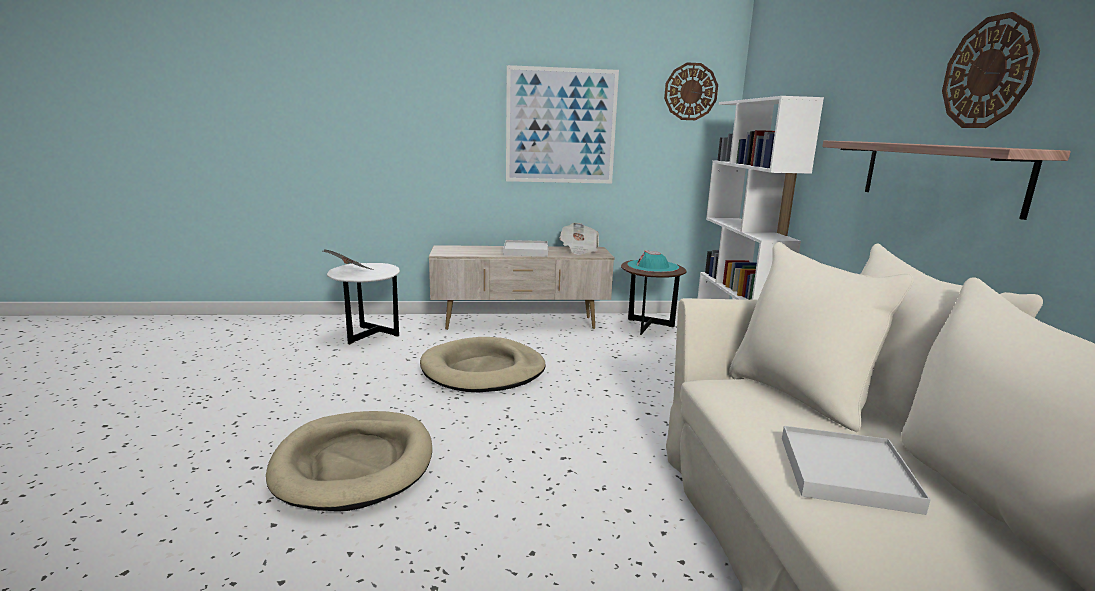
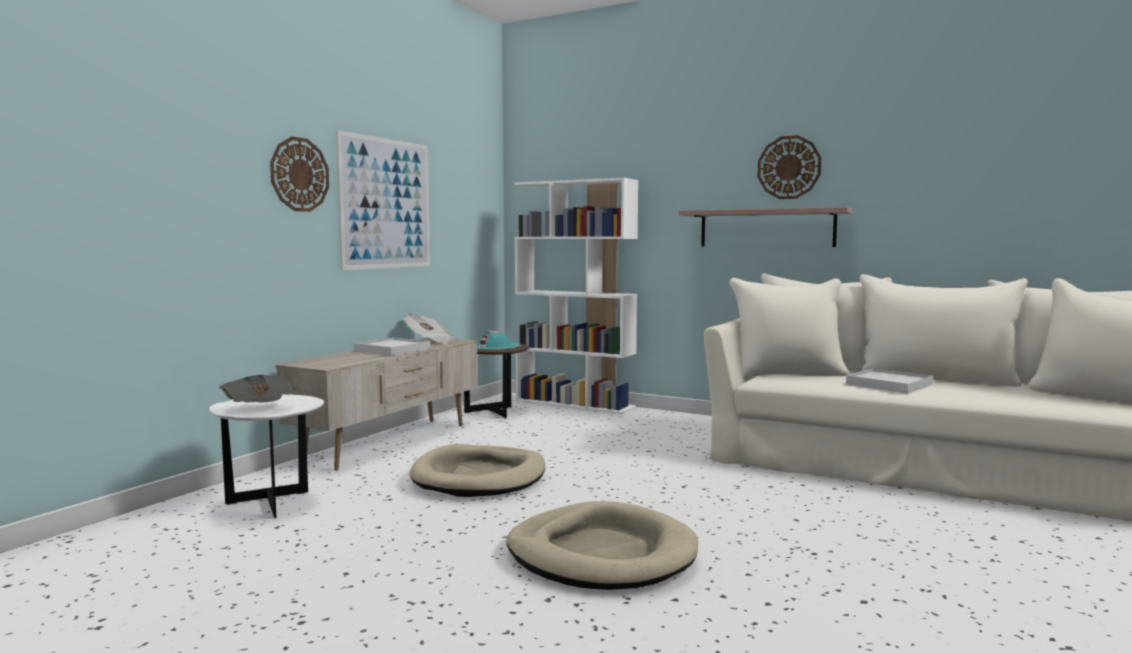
camera: 55 degrees left, 10 degrees down
(690, 91) = (474, 172): wall clock -> wall clock (299, 174)

